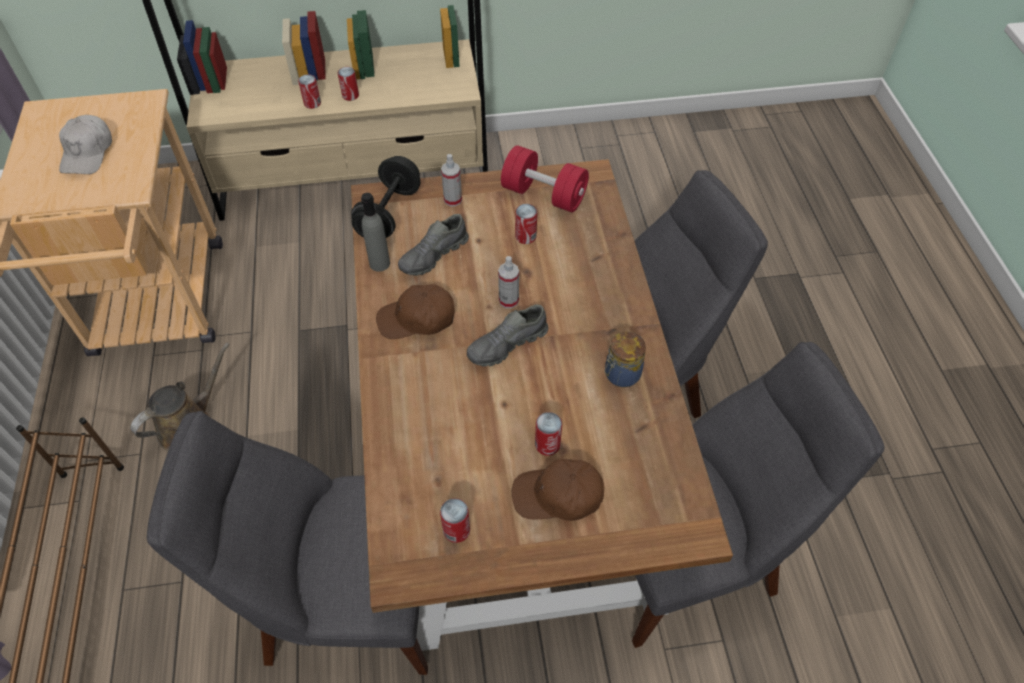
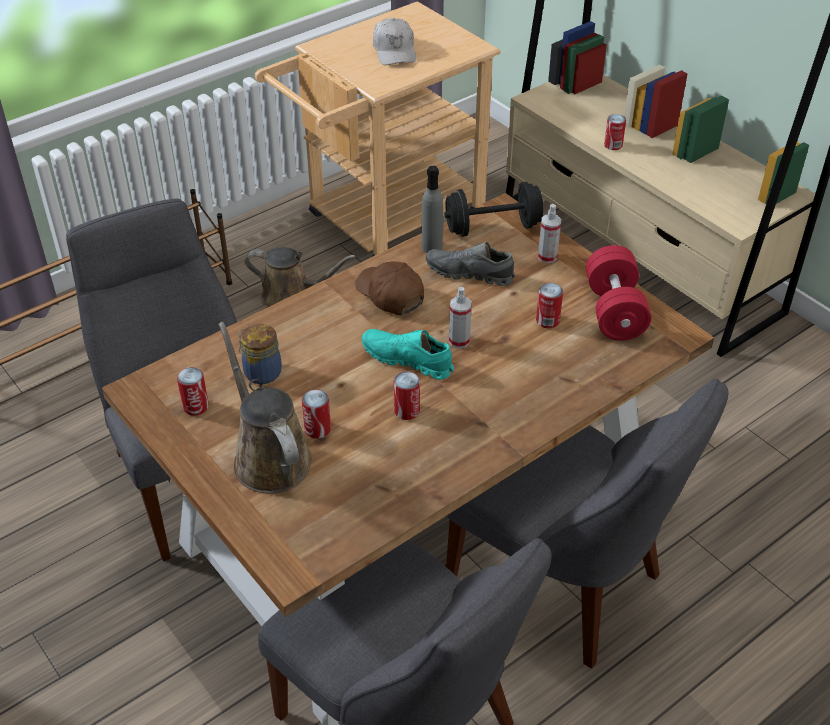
camera: 60 degrees right, 10 degrees down
(88, 153) = (395, 51): white cap -> white cap turned 75 degrees counterclockwise
(350, 95) = (648, 161): can -> can (407, 411)
(507, 345) = (407, 360): grey shoe -> turquoise shoe
(558, 496) = (268, 457): brown cap -> brown watering can
(621, 375) = (434, 450): jar -> jar (261, 372)

